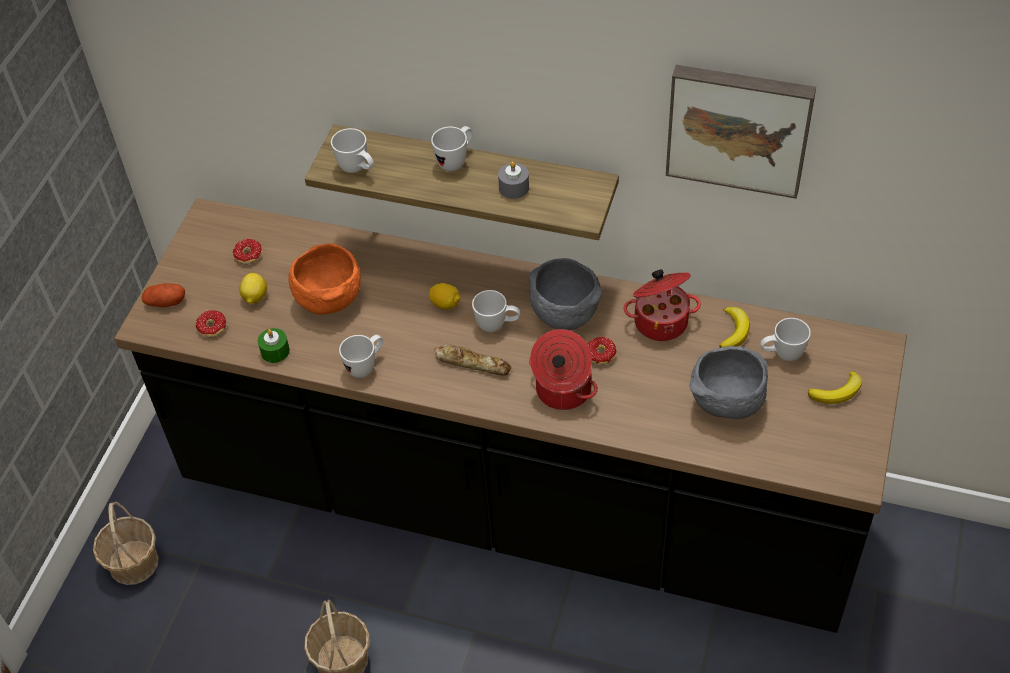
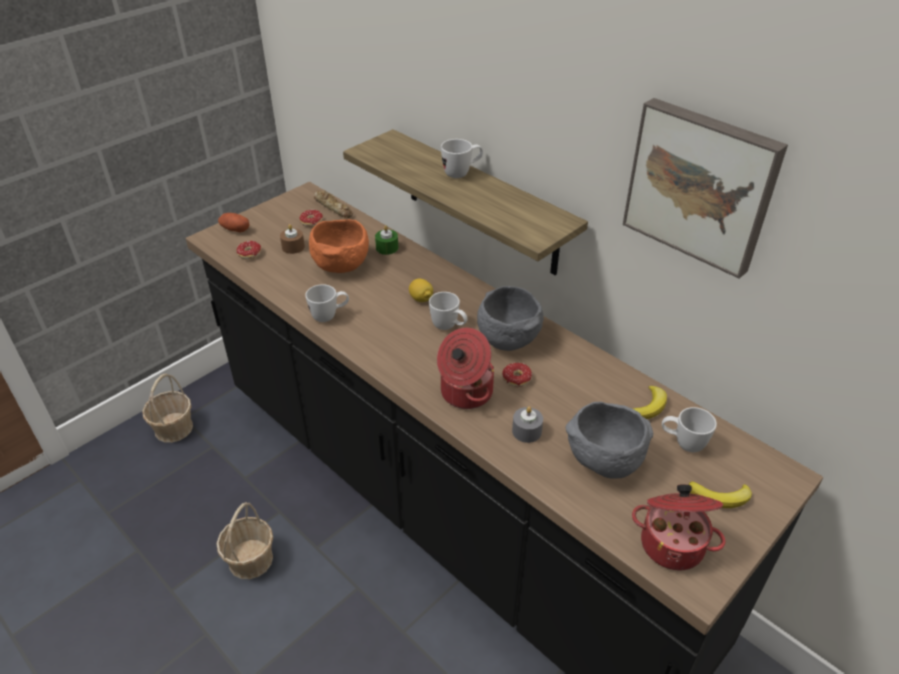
camera: 25 degrees right, 10 degrees down
(255, 297) = (293, 247): lemon -> brown candle
(275, 351) = (276, 283): green candle -> green candle (387, 248)
(357, 169) = (384, 157): white mug -> none
(472, 363) = (409, 345): bread -> bread (333, 207)
(514, 187) = (492, 202): grey candle -> grey candle (526, 431)
(660, 320) = (586, 374): cooking pot -> cooking pot (672, 543)

